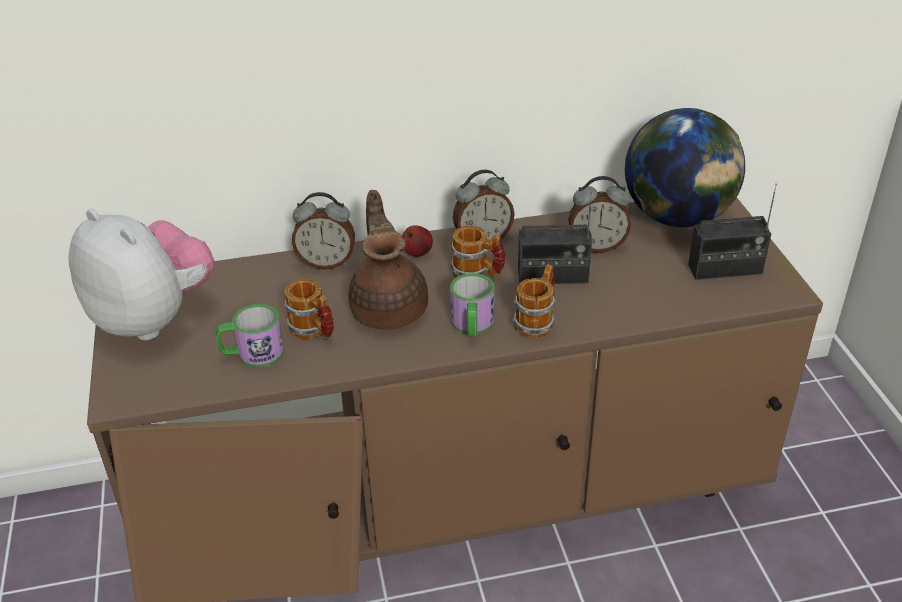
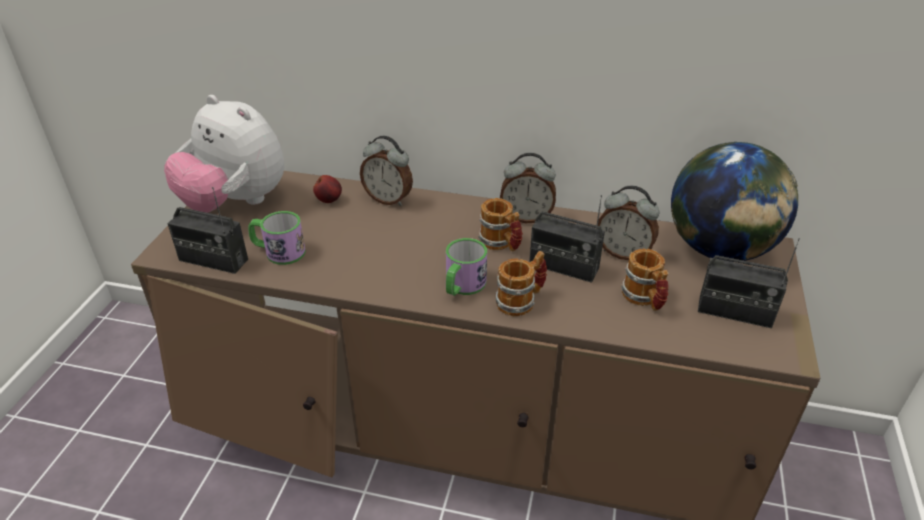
camera: 25 degrees right, 0 degrees up
(154, 318) = (235, 203): plush toy -> plush toy turned 150 degrees clockwise
(185, 386) = (213, 260): none -> radio
(314, 330) = (336, 249): mug -> mug (644, 299)
(390, 308) = (408, 249): brown teapot -> none
(417, 253) = (464, 213): apple -> apple (329, 200)

